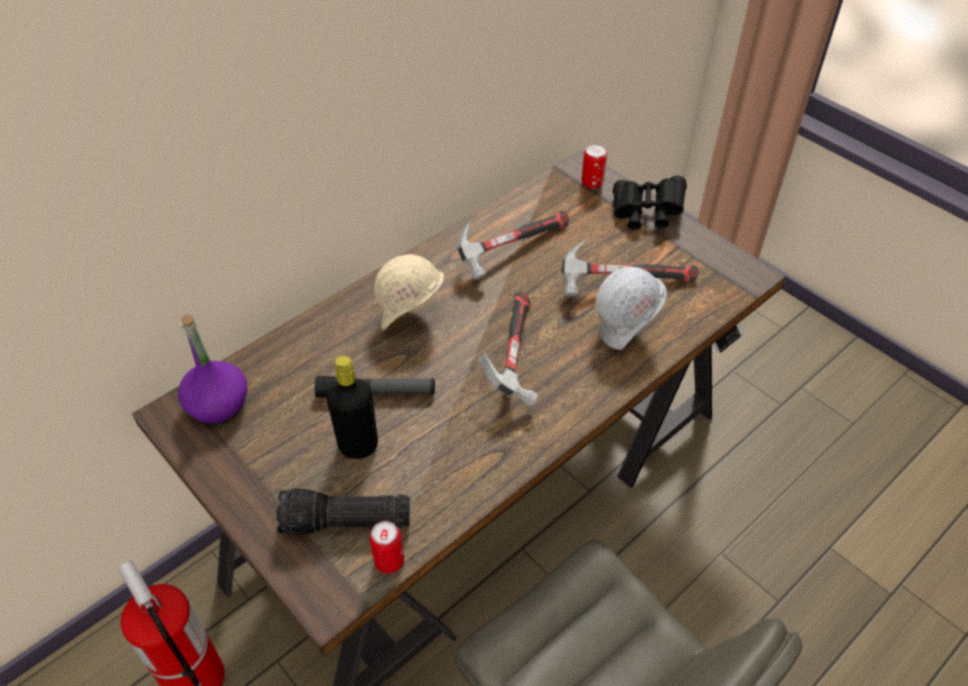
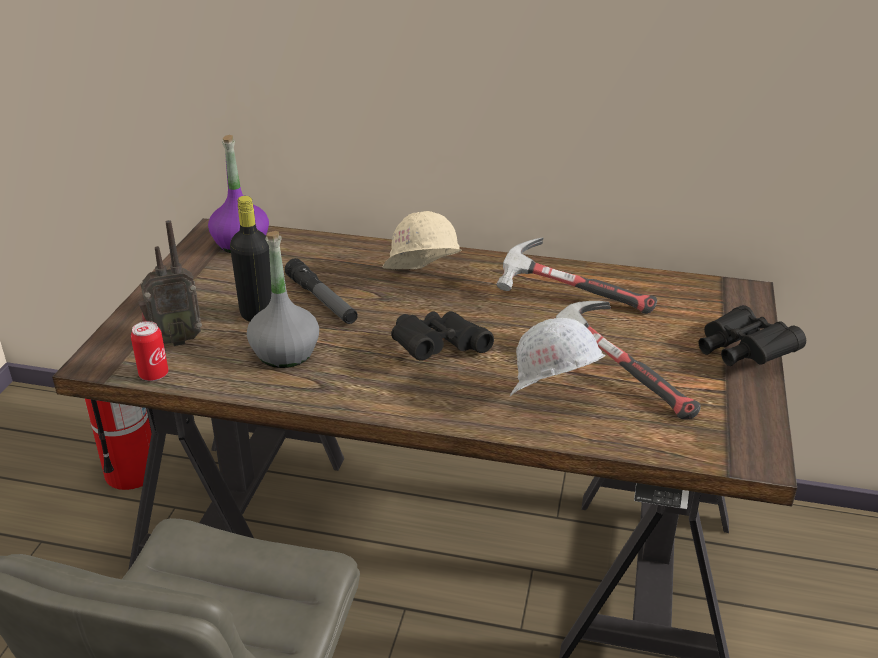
camera: 55 degrees right, 15 degrees down
(345, 523) = (175, 340): flashlight -> radio
(436, 454) = (285, 353): none -> grey bottle
(513, 358) = (437, 349): hammer -> black binoculars
(592, 183) = (733, 306): can -> none

